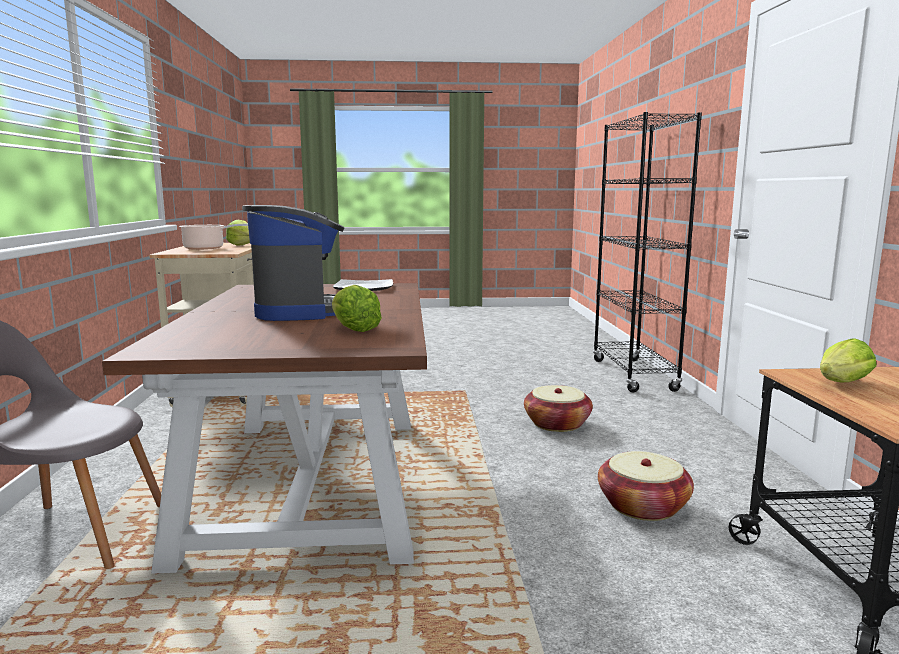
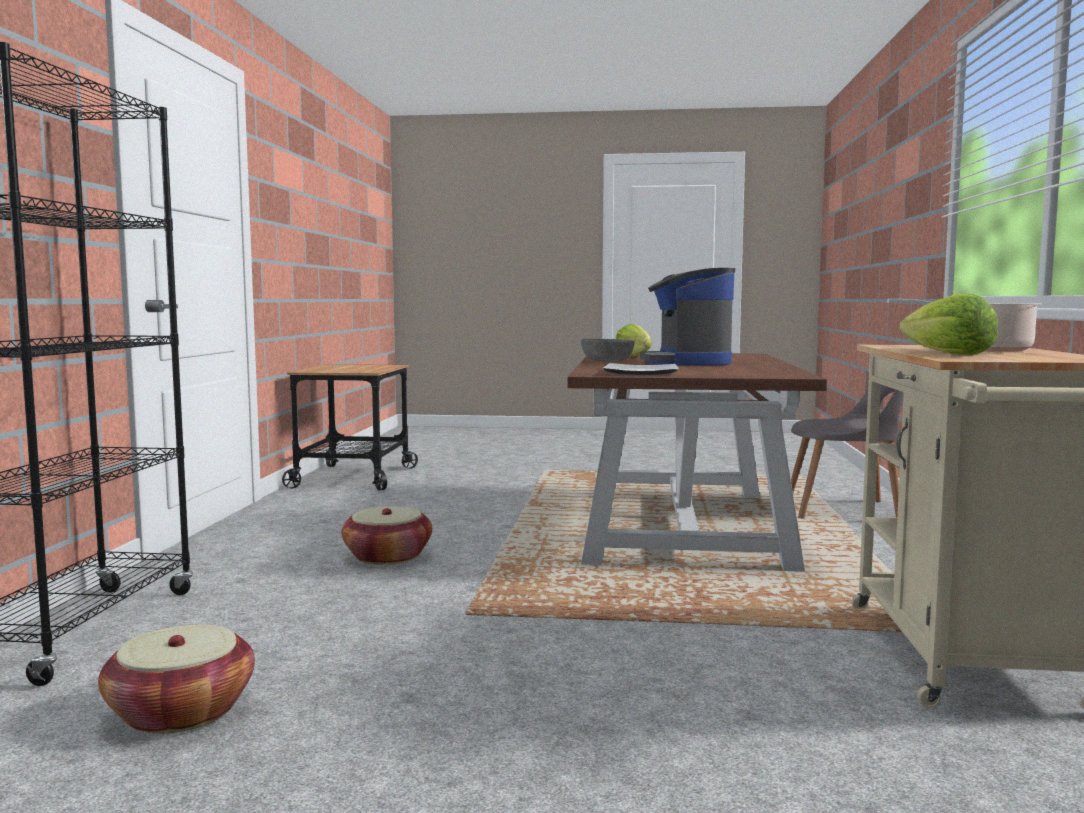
camera: 170 degrees left, 5 degrees down
(391, 311) = (607, 361): none -> grey bowl
(642, 506) = (414, 503): basket -> basket (181, 712)
(840, 384) = (361, 370): lettuce -> none

